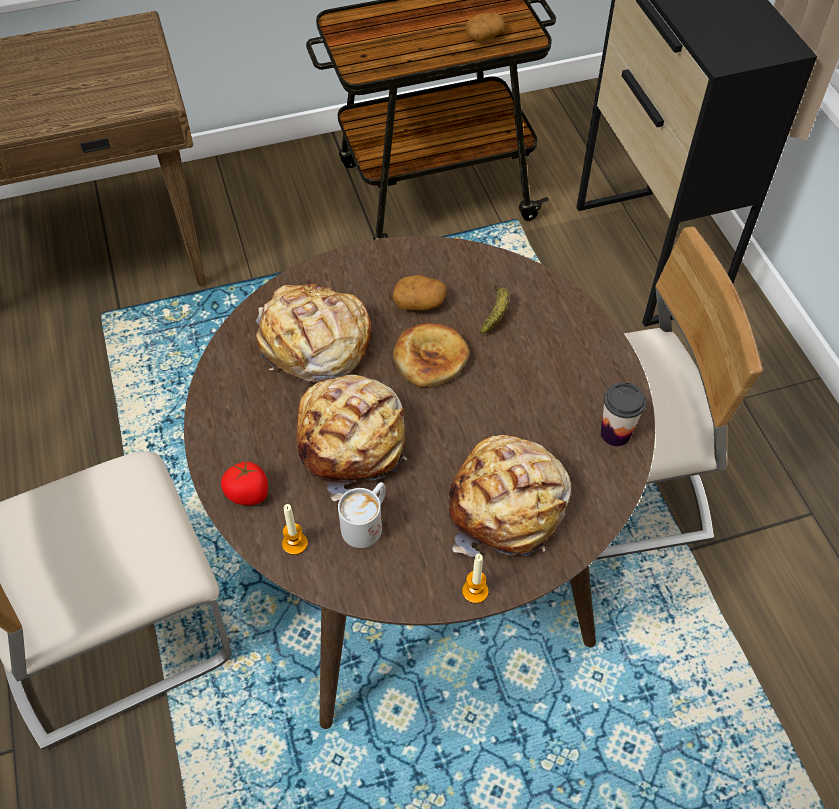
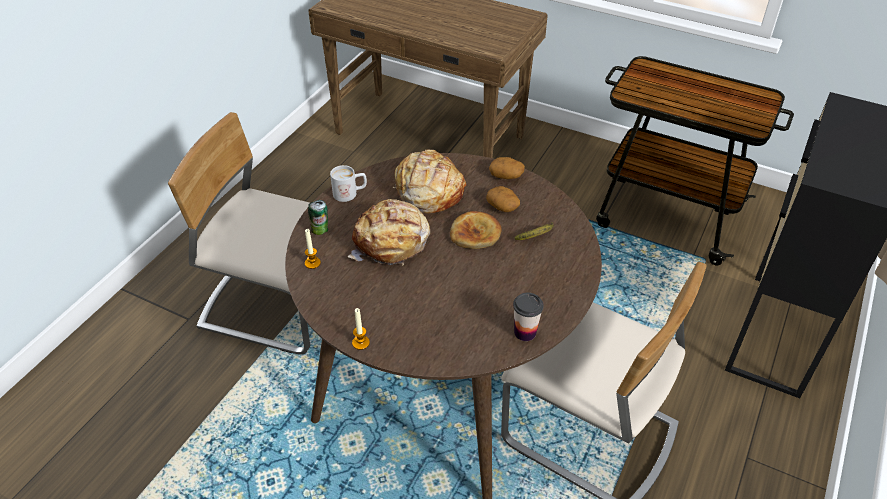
camera: 45 degrees right, 10 degrees down
(248, 494) = (320, 230): tomato -> can
(367, 523) = (353, 278): white mug -> white mug (350, 193)
(484, 36) = (726, 114): potato -> potato (506, 175)
(508, 507) = (424, 322): bread -> none

